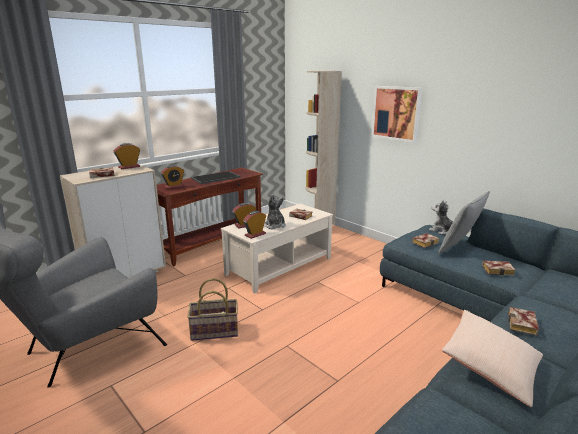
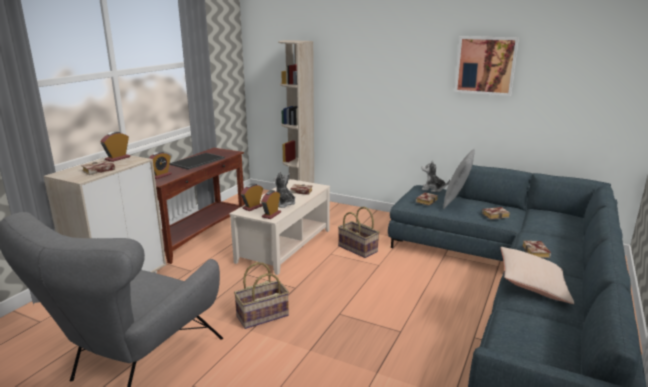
camera: 20 degrees left, 0 degrees up
(347, 281) = (358, 248): none -> basket
(396, 113) = (374, 82): picture -> picture (485, 65)

